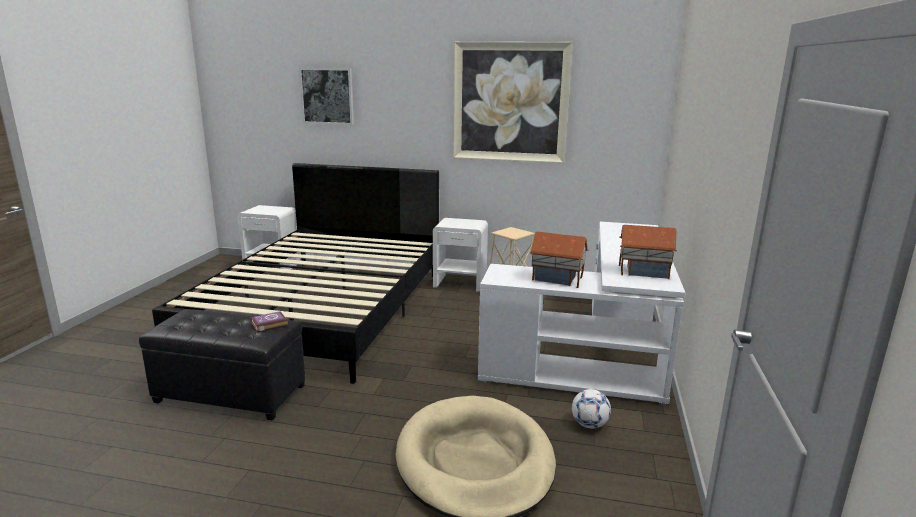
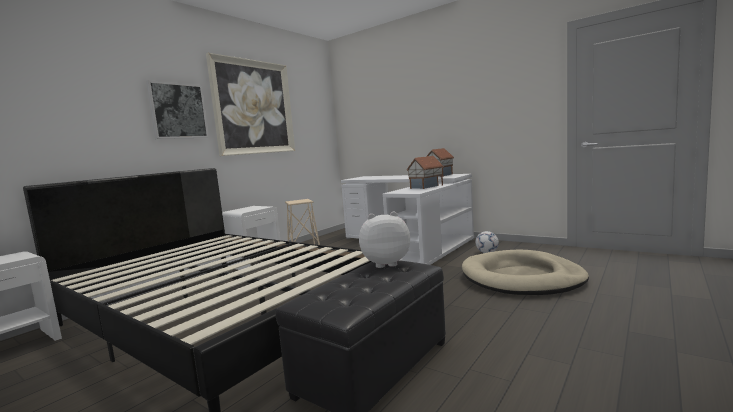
camera: 65 degrees left, 10 degrees down
(268, 324) = (385, 263): book -> plush toy
(327, 96) = (64, 96): picture -> picture (178, 111)

